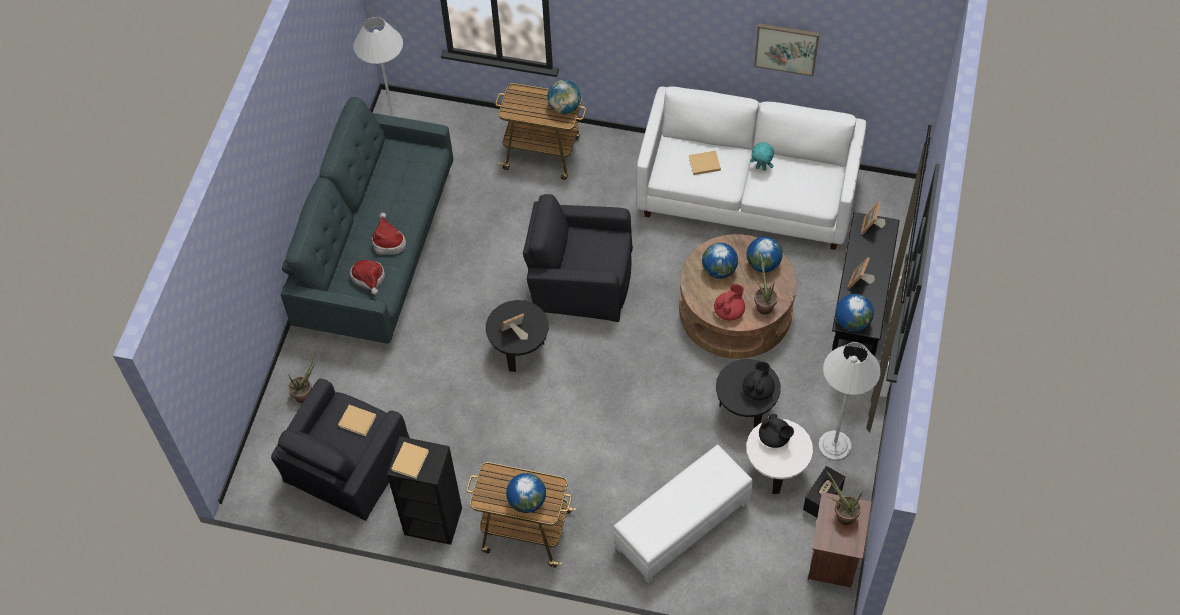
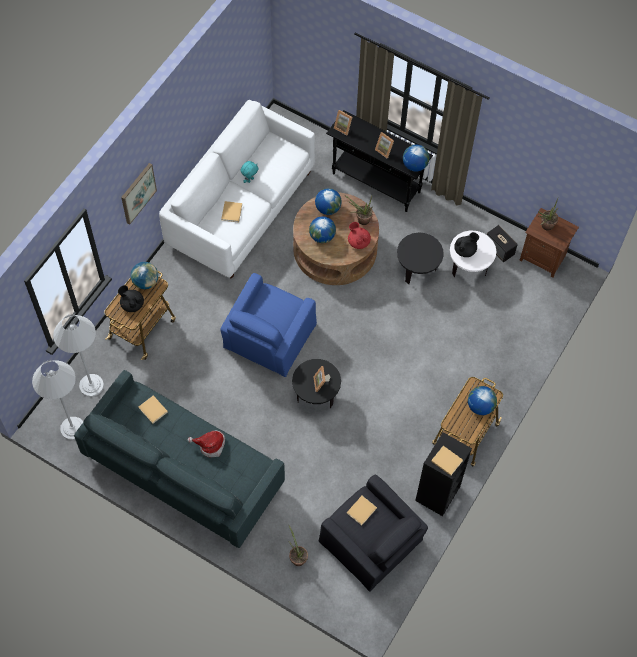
camera: 75 degrees left, 5 degrees up
(369, 279) = (240, 468): hat -> none
(414, 175) = (153, 410): none -> beige book
(581, 279) = (269, 337): black armchair -> blue armchair
(682, 527) = (492, 336): white ottoman -> none
(758, 390) = (425, 247): black teapot -> black teapot (132, 304)
(786, 48) = (205, 105): picture -> picture (138, 193)
(834, 446) = (462, 228): white floor lamp -> white floor lamp (91, 385)

